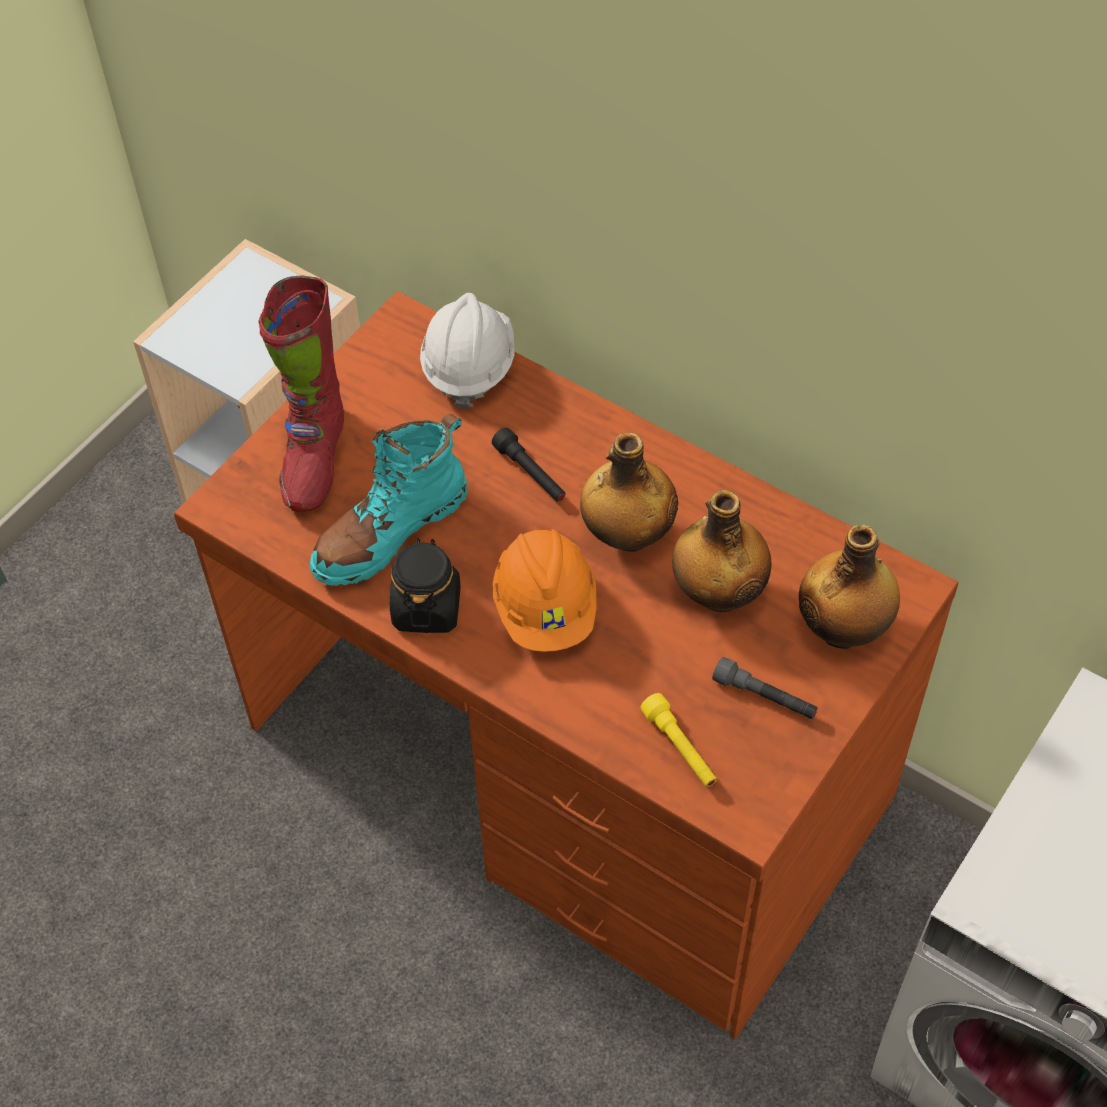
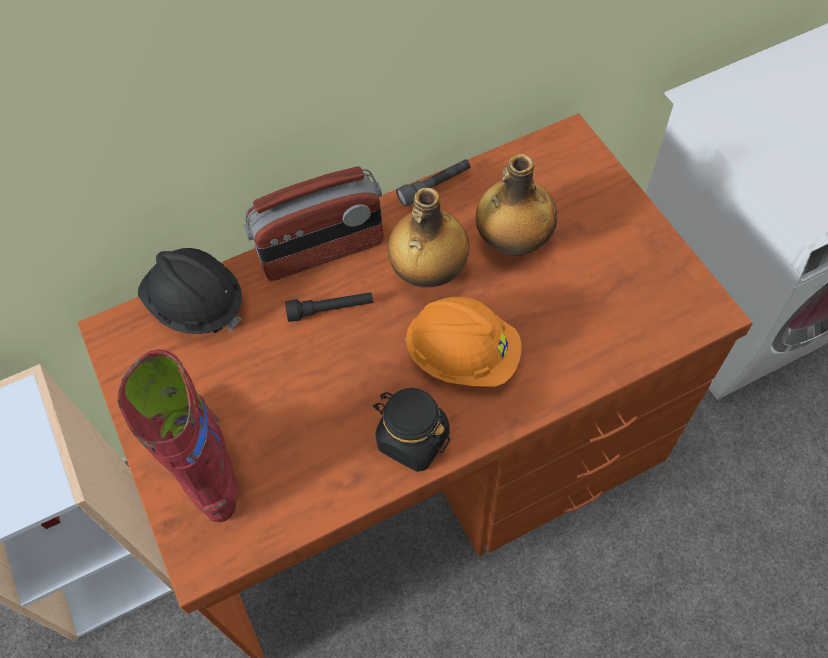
camera: 60 degrees left, 5 degrees up
(314, 459) = (206, 460): red boot -> red boot turned 150 degrees counterclockwise
(390, 531) = (320, 434): turquoise boot -> none
(468, 366) = (196, 305): white hard hat -> black hard hat
(595, 433) = (322, 251): none -> radio
(680, 748) = (632, 326): yellow flashlight -> none
(765, 697) = (615, 256): grey flashlight -> grey flashlight (435, 186)
(843, 629) = (583, 187): bottle -> none

